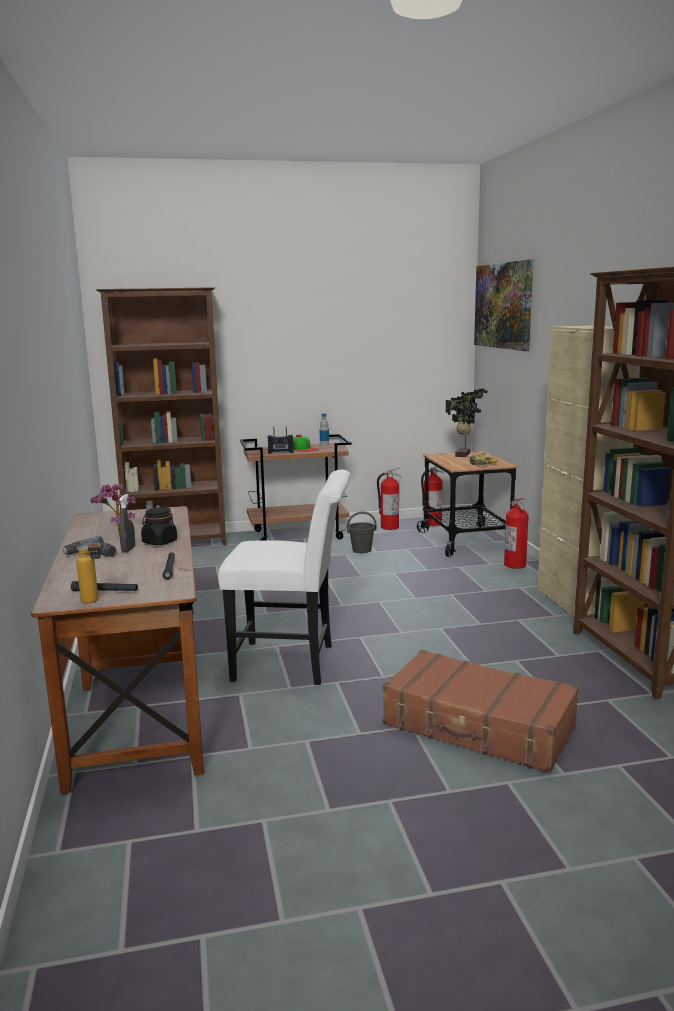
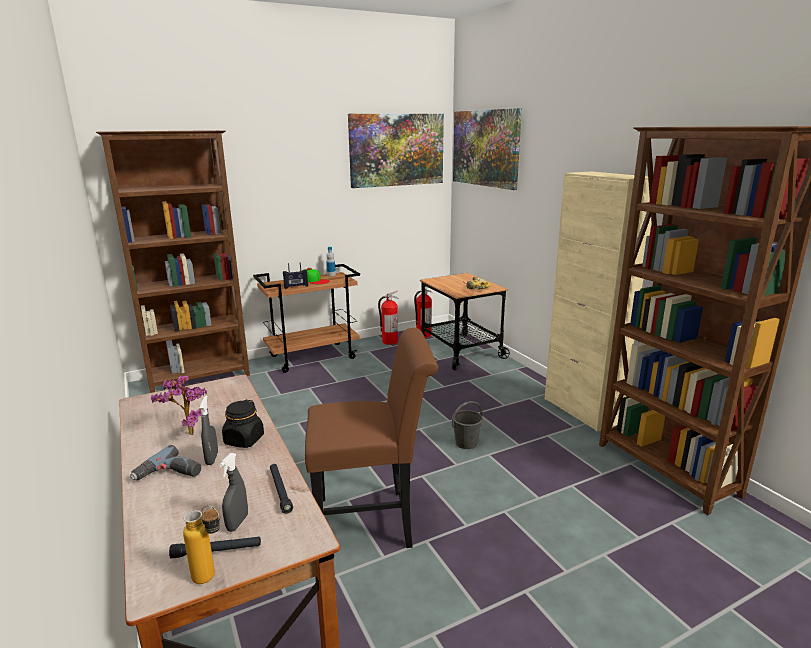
camera: 15 degrees left, 5 degrees up
(127, 581) = (237, 523): none -> grey spray bottle
(292, 663) = (372, 521): white chair -> brown chair
(362, 550) = (377, 369): grey bucket -> grey bucket (466, 443)
(407, 309) = (397, 150): none -> picture
(464, 455) = (454, 278): potted plant -> none
(478, 727) = (585, 579): brown suitcase -> none
(515, 565) = (512, 373): fire extinguisher -> none

